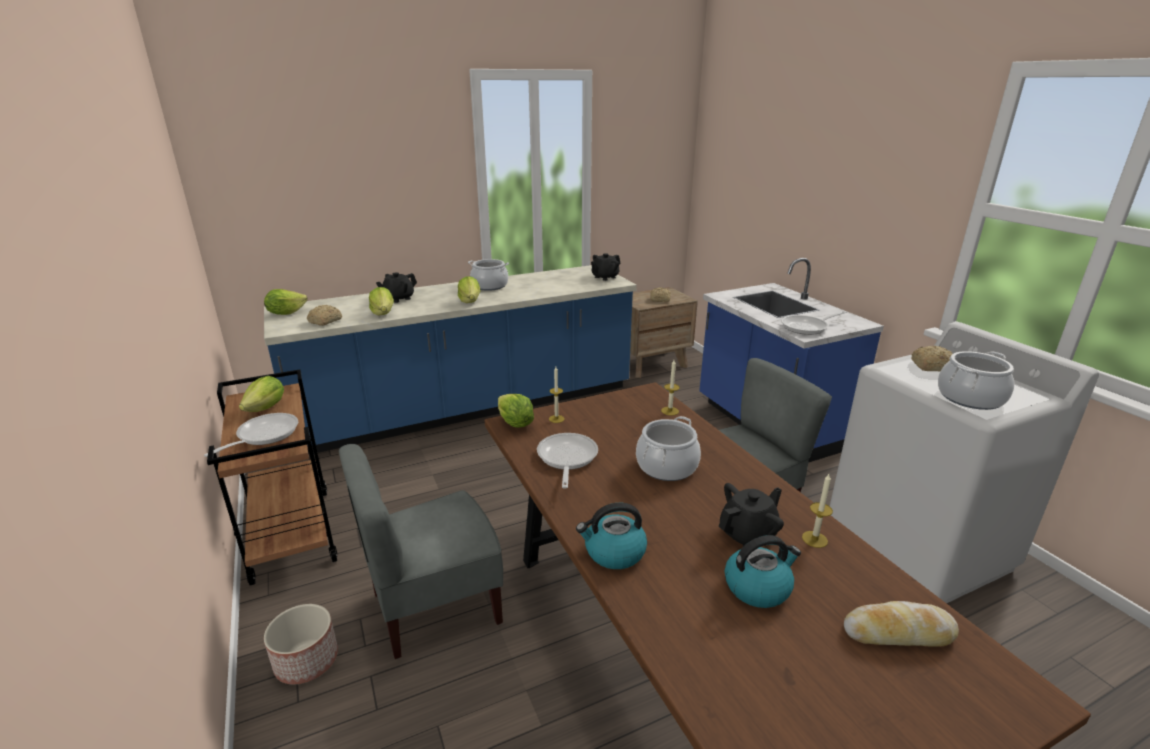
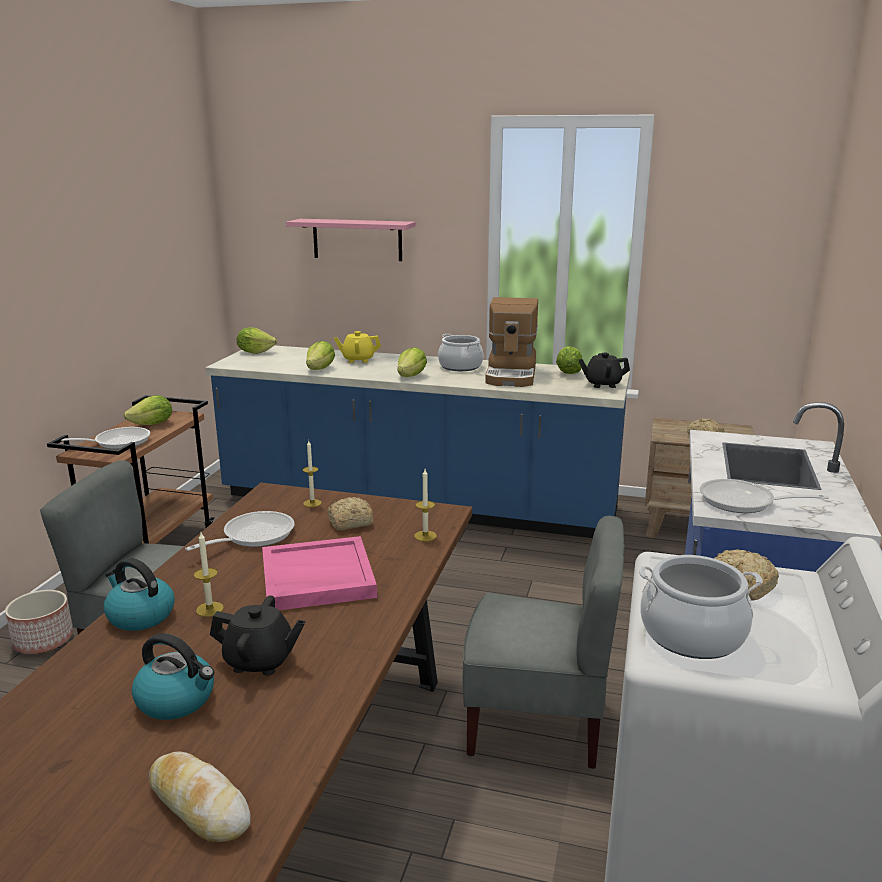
camera: 40 degrees right, 5 degrees down
(324, 321) = (266, 365): bread -> bread (349, 523)
(355, 188) = (357, 239): none -> pink shelf
(398, 298) = (358, 360): black teapot -> yellow teapot
(515, 424) = (273, 494): lettuce -> lettuce (568, 373)
(537, 283) = (512, 374): none -> coffee machine
(667, 466) = (316, 578): cooking pot -> pink tray
(814, 539) = (305, 698): candle -> candle (209, 609)

